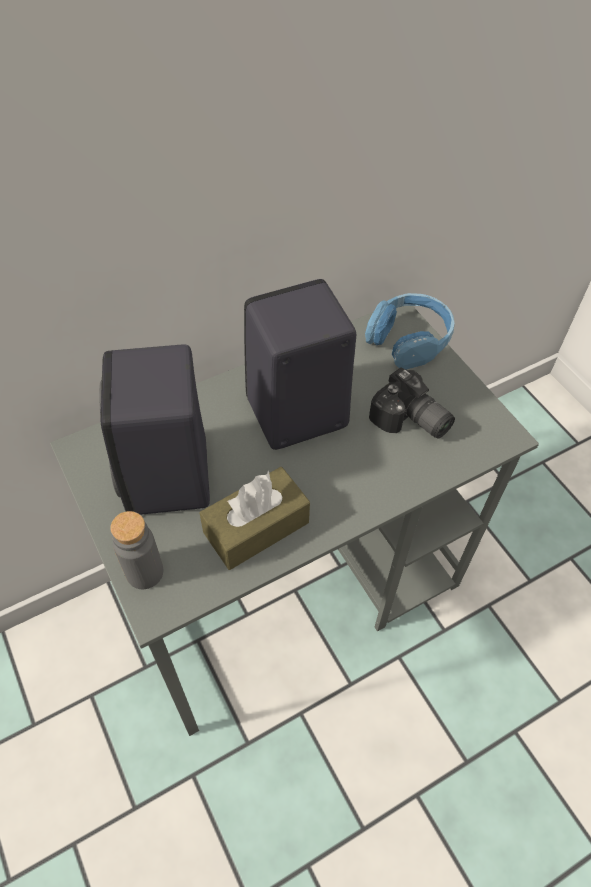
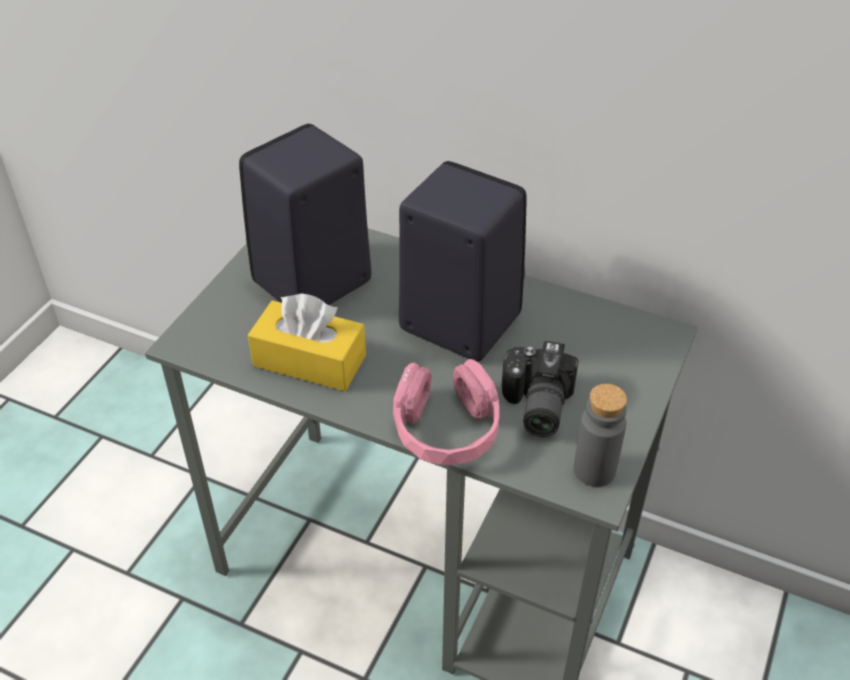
camera: 55 degrees right, 10 degrees down
(144, 572) = (210, 319): grey bottle -> grey bottle (594, 470)
(256, 527) = (309, 360): brown tissue box -> yellow tissue box
(393, 482) = (446, 428): none -> pink headphones
(409, 339) = (642, 354): blue headphones -> none

